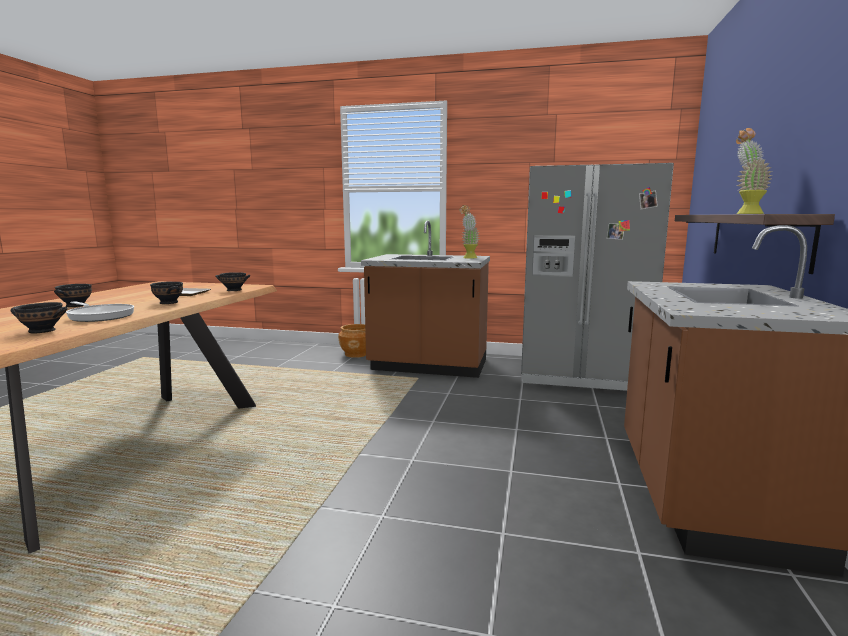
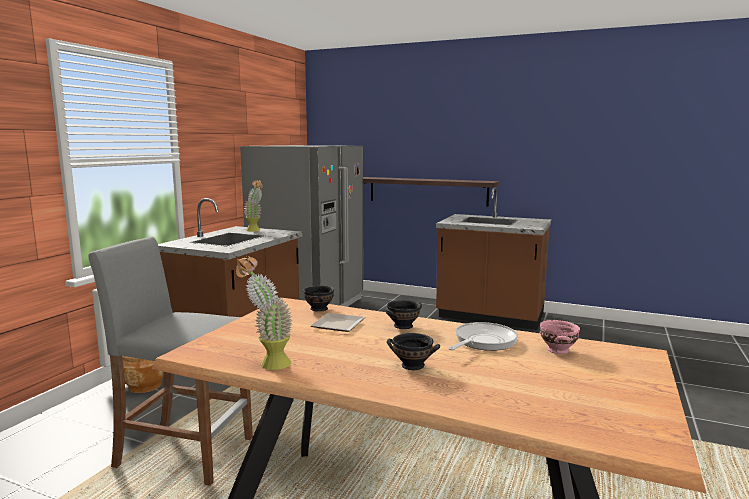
camera: 80 degrees left, 0 degrees up
(42, 331) = (557, 350): black bowl -> pink bowl
(259, 377) = (184, 452): none -> grey stool
(744, 214) = (443, 180): potted plant -> potted plant (267, 364)

